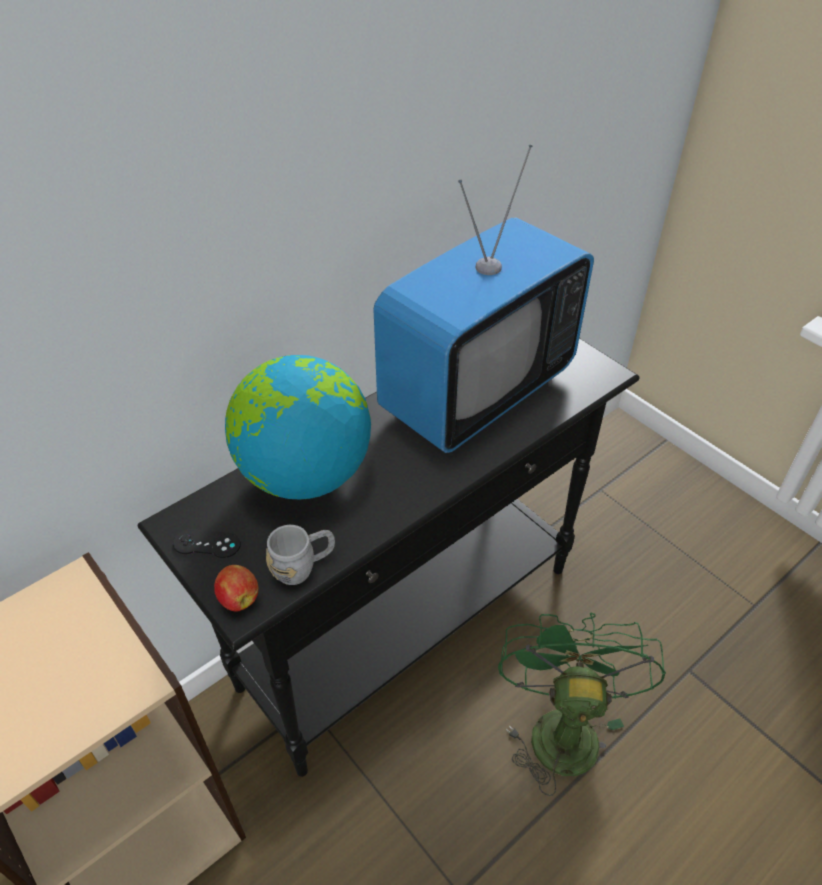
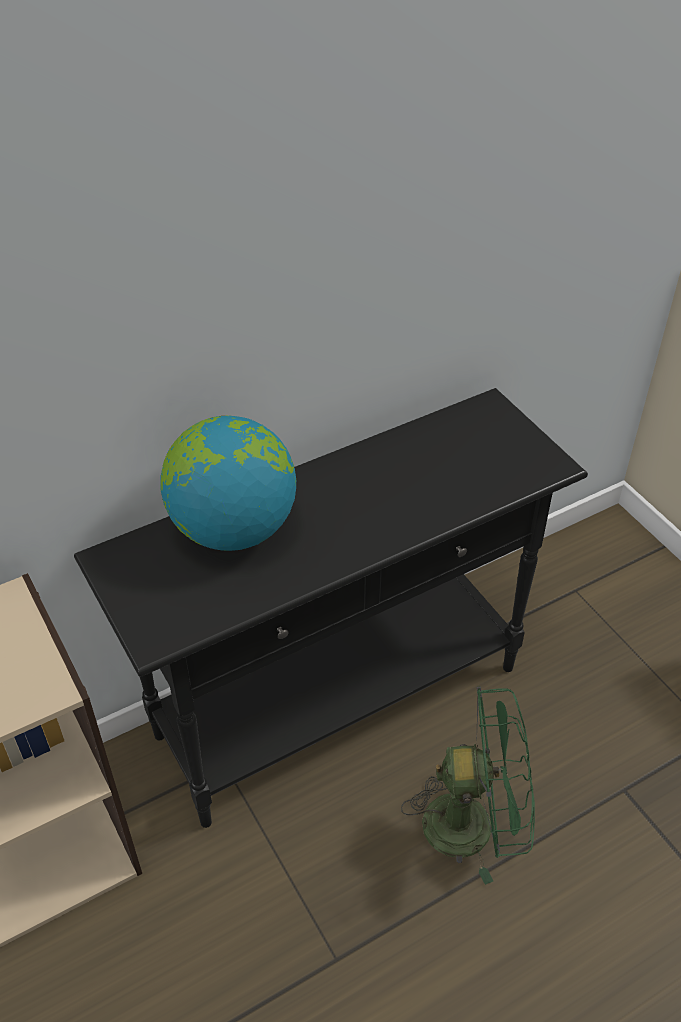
camera: 10 degrees right, 0 degrees up
(207, 544) = (132, 580): black game controller -> none
(238, 598) = (151, 631): apple -> none
(303, 567) = (214, 612): grey mug -> none
(477, 392) = (417, 469): television -> none
(560, 726) = (473, 823): green fan -> green fan turned 75 degrees clockwise

